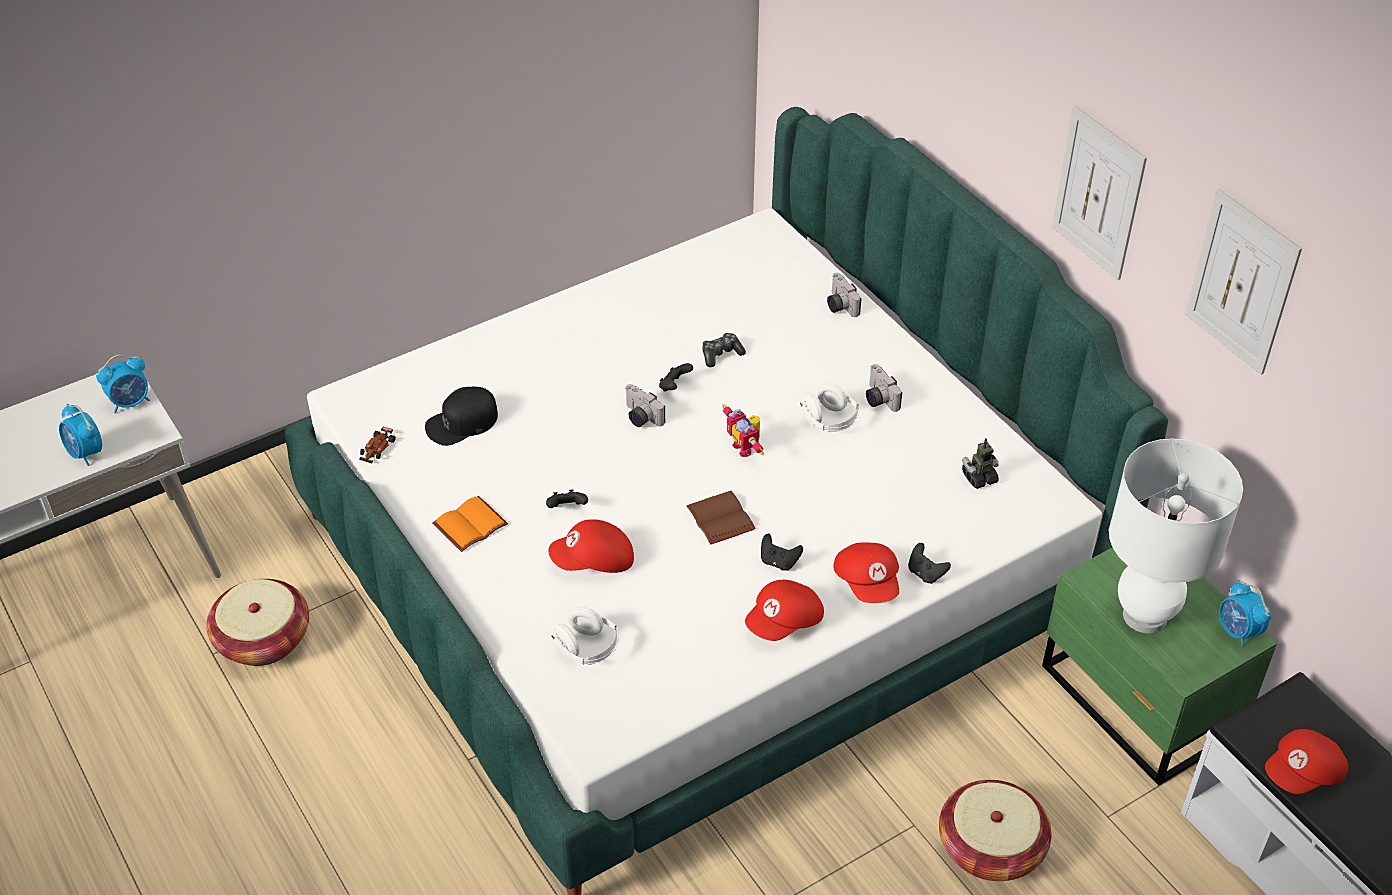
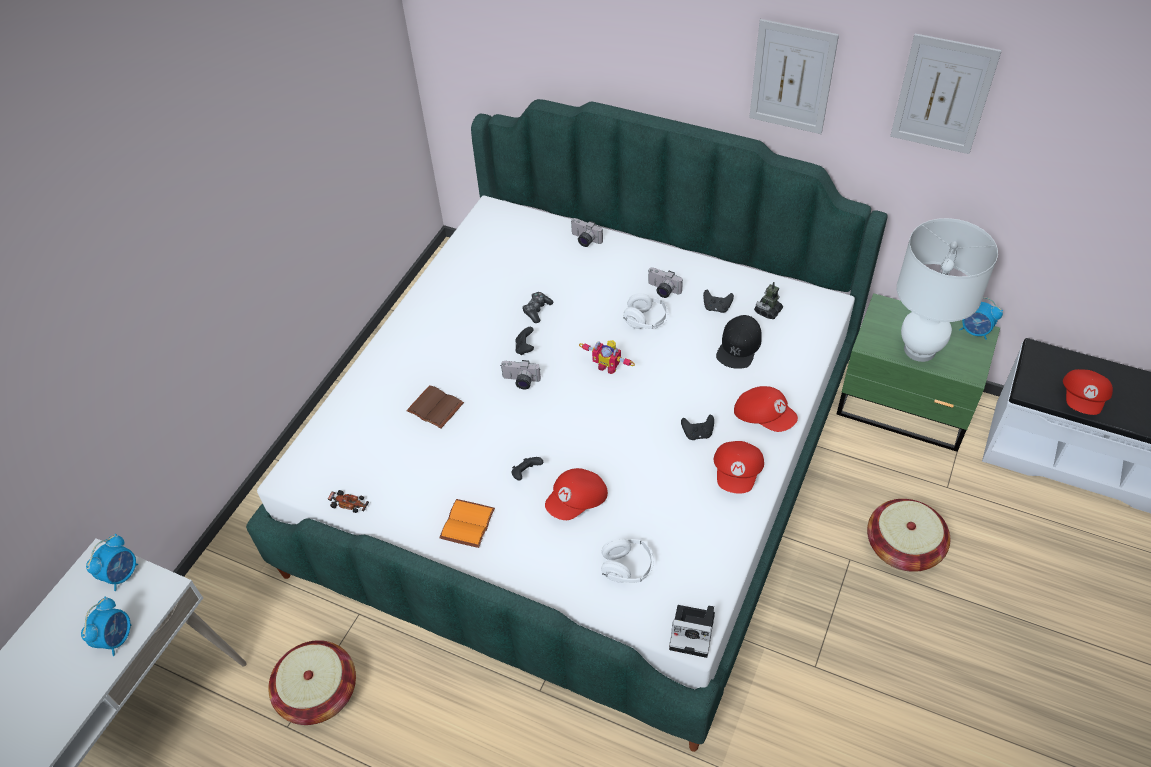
camera: 30 degrees left, 5 degrees up
(86, 453) = (117, 638): alarm clock -> alarm clock turned 90 degrees counterclockwise
(377, 449) = (349, 504): toy car -> toy car turned 60 degrees counterclockwise
(462, 422) = (396, 450): black cap -> black cap (739, 346)
(600, 742) = (694, 631): none -> camera
(718, 518) = (633, 425): brown book -> brown book (434, 408)
(925, 573) = (792, 391): black game controller -> black game controller (716, 308)

